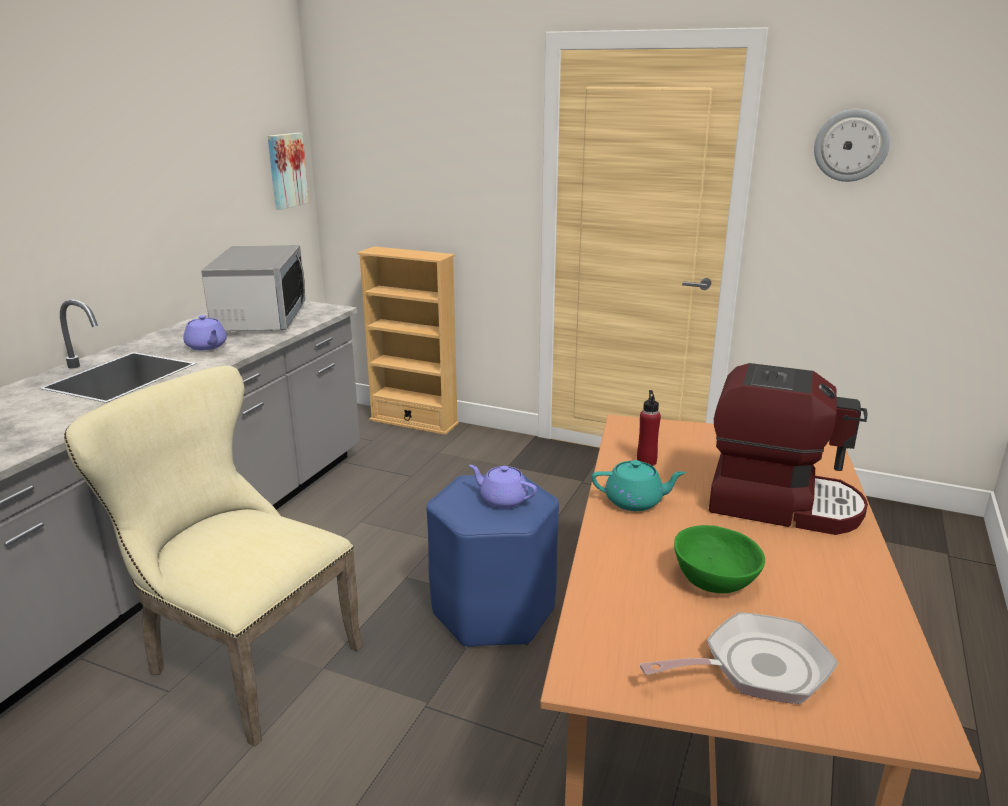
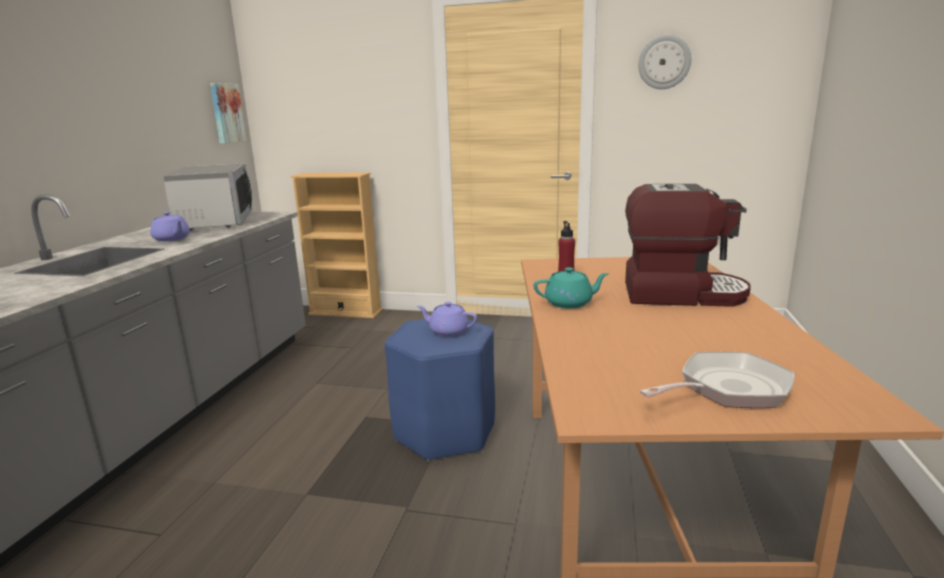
camera: 10 degrees left, 5 degrees down
(242, 660) = (228, 498): beige chair -> none
(713, 580) = (658, 341): green bowl -> none

